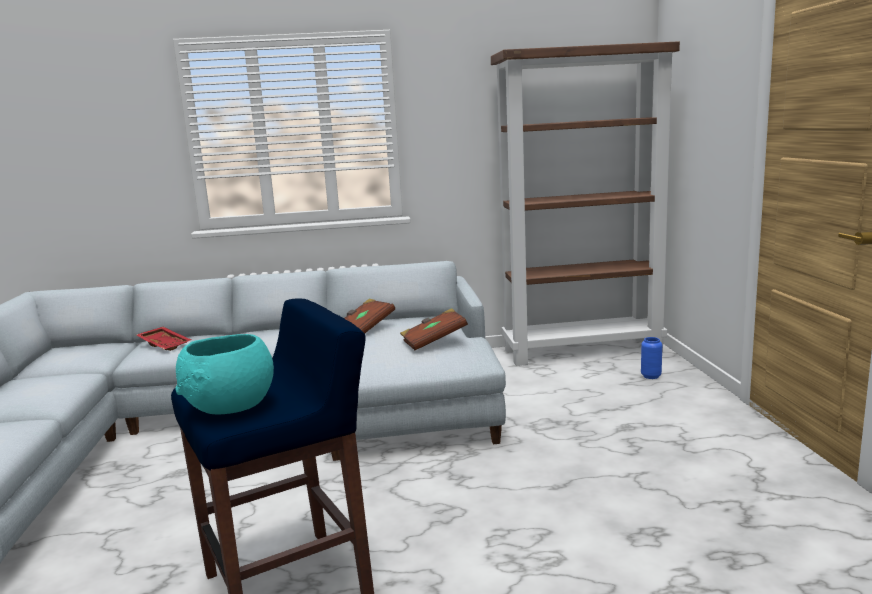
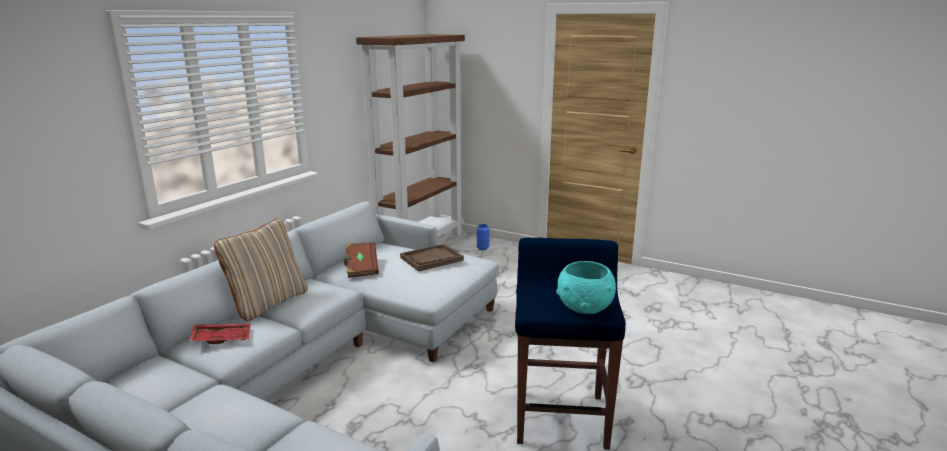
camera: 55 degrees left, 5 degrees up
(247, 333) = (268, 303): none -> beige pillow
(434, 341) = (431, 259): brown book -> brown tray

